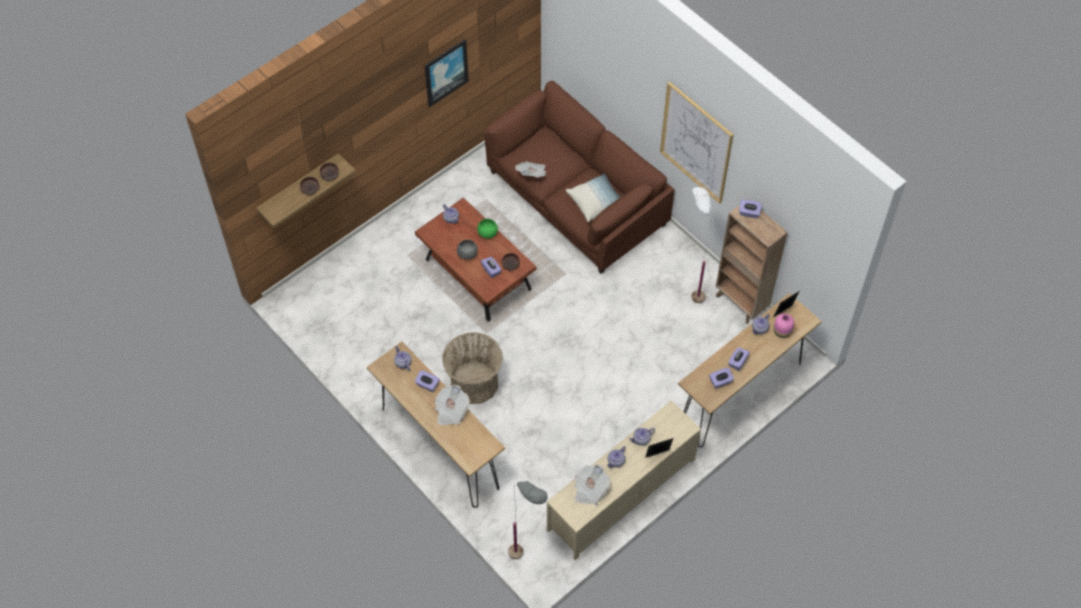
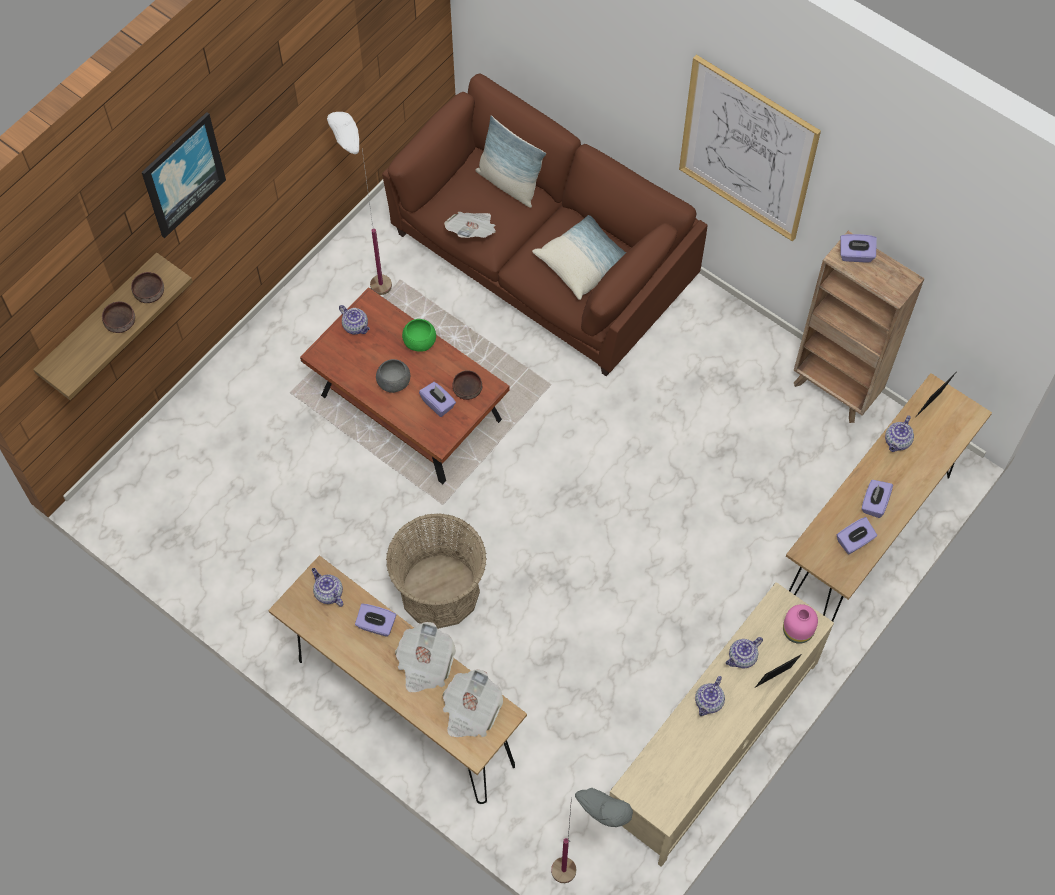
camera: 10 degrees left, 5 degrees up
(445, 72) = (312, 87): picture -> picture (182, 174)
(560, 149) = (509, 184): none -> pillow
(590, 490) = (676, 759): newspaper -> newspaper (470, 711)
(691, 290) = (754, 381): white floor lamp -> white floor lamp (370, 276)
(782, 332) = (934, 440): pink vase -> pink vase (798, 631)

